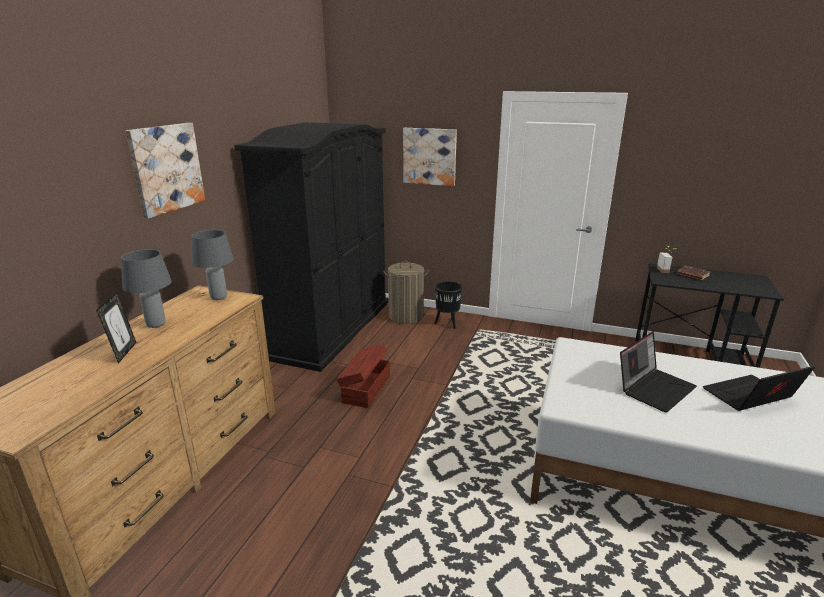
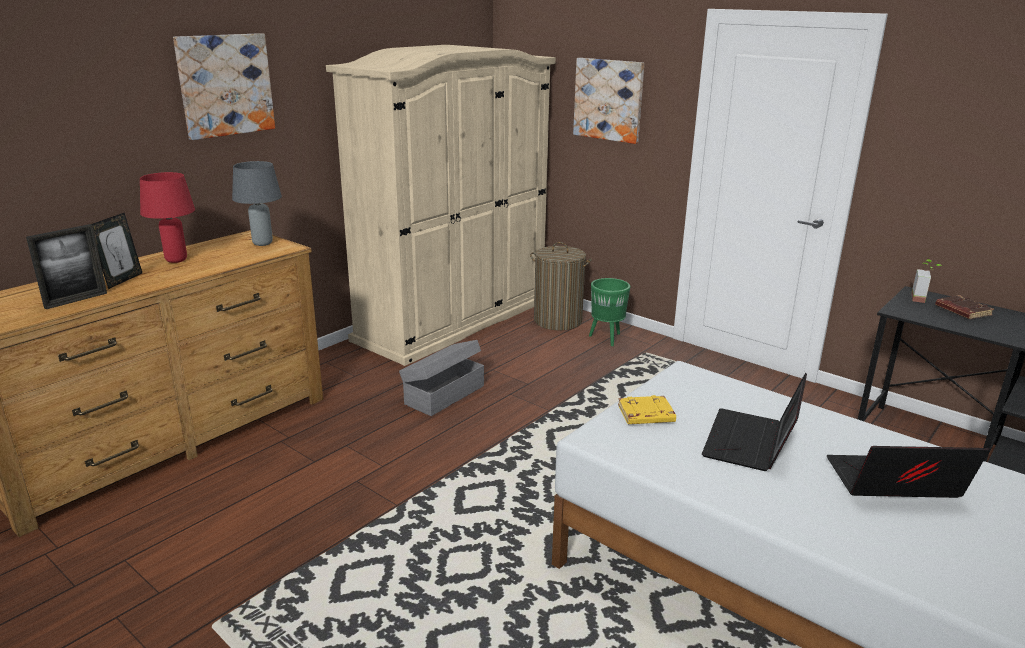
camera: 20 degrees right, 0 degrees up
(97, 380) = (76, 300): none -> picture frame
(156, 324) = (177, 260): grey table lamp -> red table lamp
(332, 328) = (454, 319): black wardrobe -> beige wardrobe
(365, 389) = (443, 395): brown storage box -> grey storage box
(448, 324) = (607, 338): black planter -> green planter
(577, 382) = (645, 415): none -> yellow book
(654, 388) = (751, 443): laptop -> laptop turned 135 degrees clockwise

